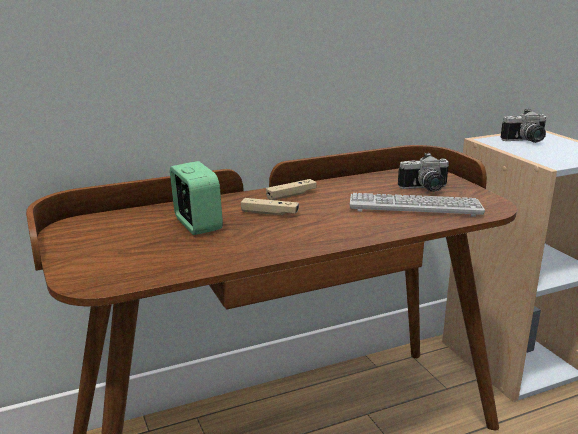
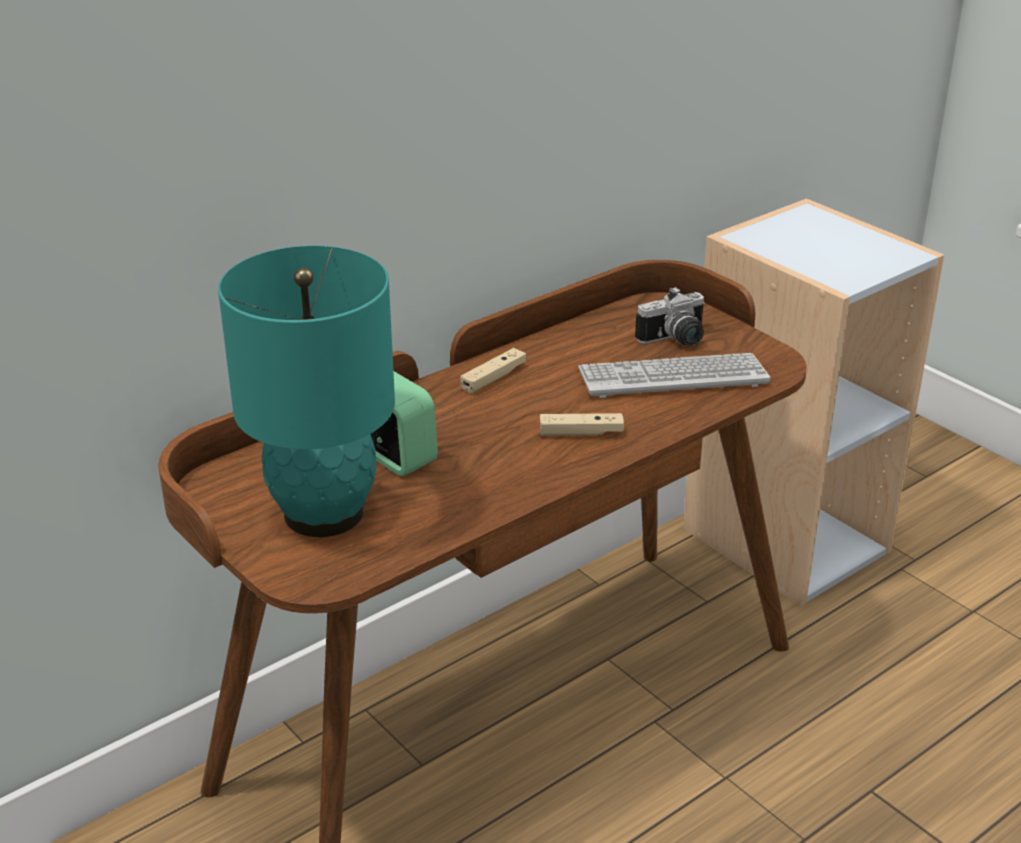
camera: 15 degrees left, 10 degrees up
(127, 248) = (323, 514): none -> turquoise table lamp
(269, 213) = (481, 419): beige game controller -> beige game controller (581, 433)
(526, 141) = (796, 233): camera -> none

